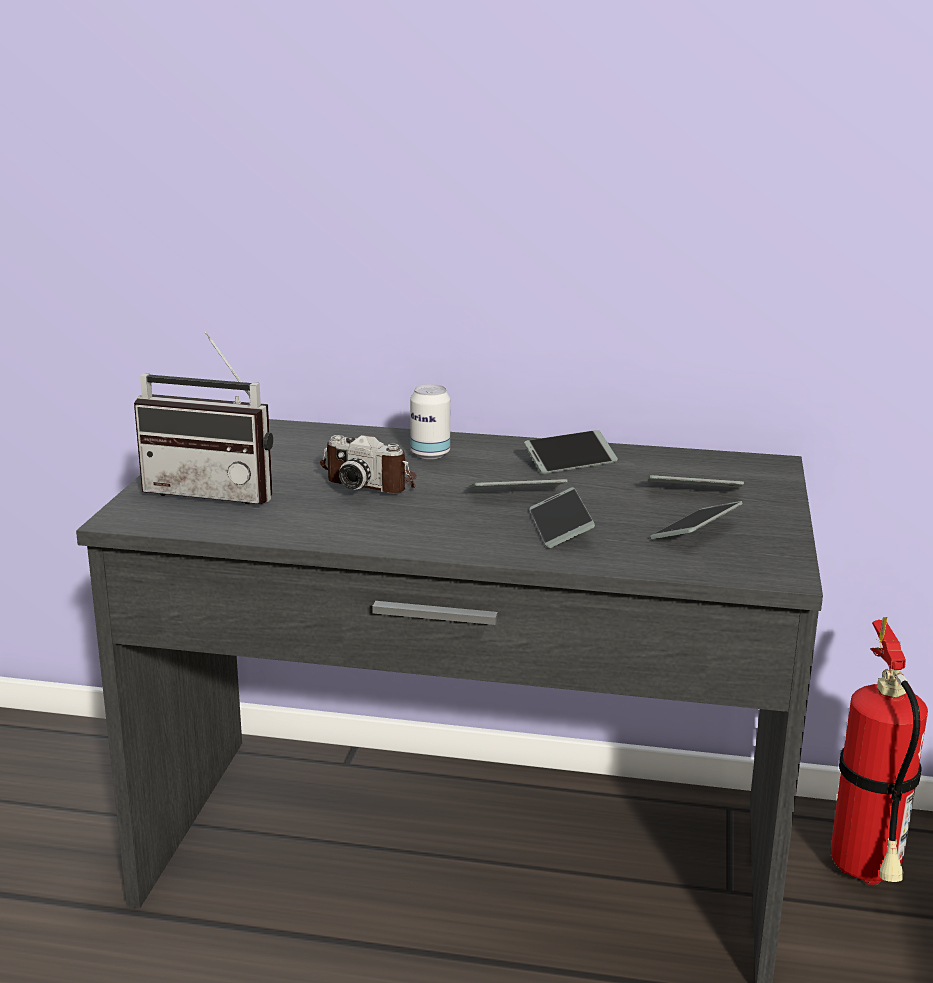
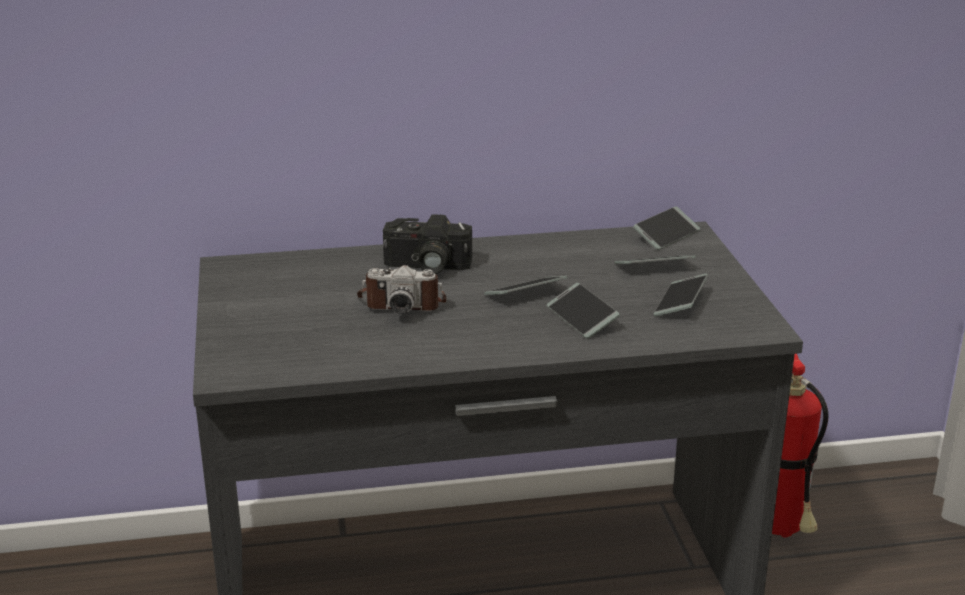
camera: 20 degrees left, 5 degrees up
(215, 491) = (279, 334): radio -> none
(430, 454) = (426, 267): can -> camera
(570, 461) = (541, 255): phone -> phone (666, 235)

